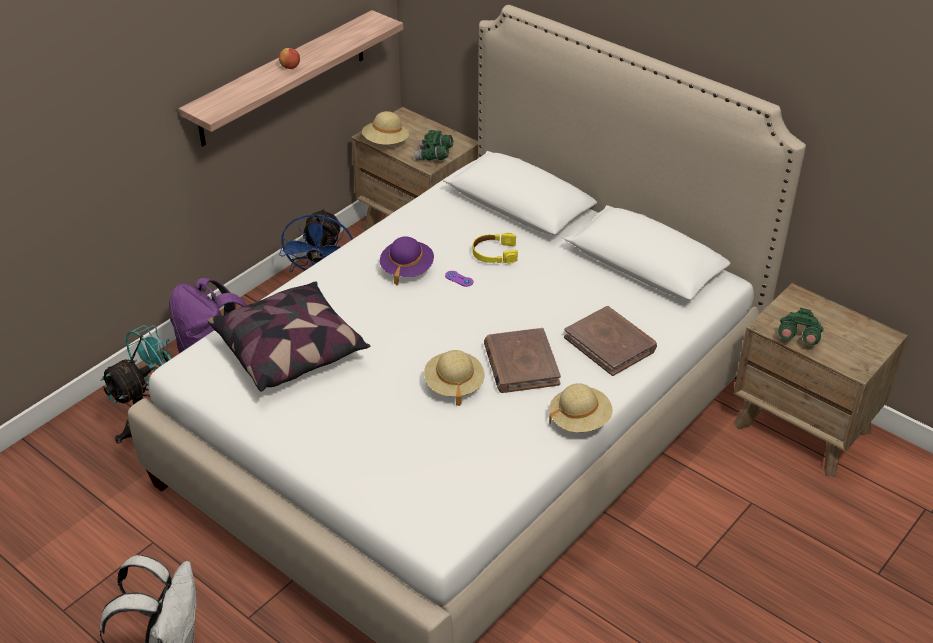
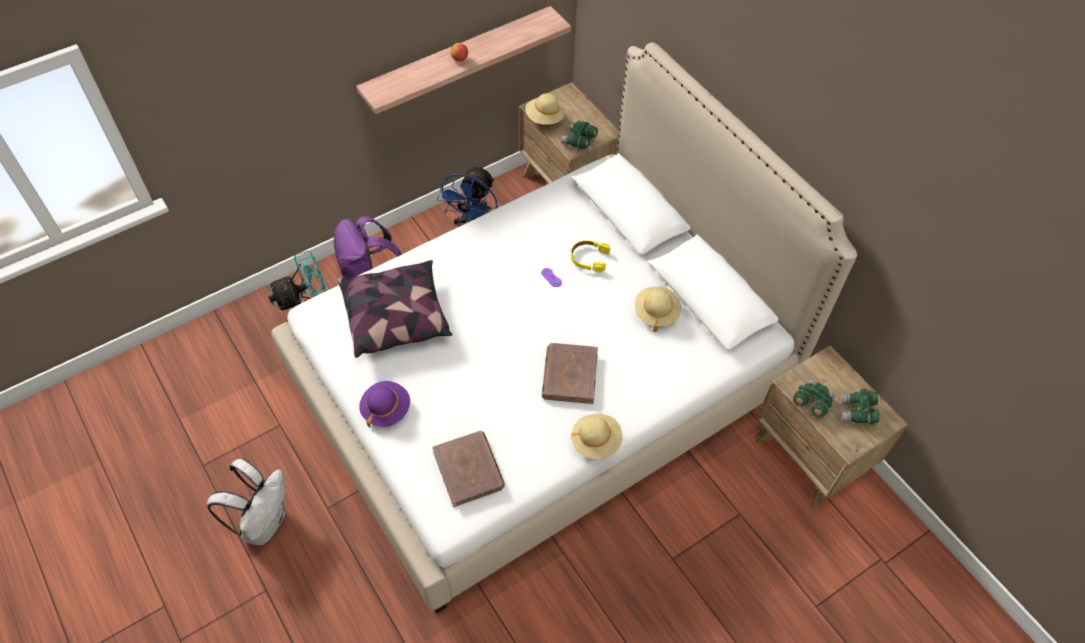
camera: 15 degrees right, 15 degrees up
(407, 269) = (513, 258): purple hat -> purple hat (386, 409)
(454, 385) = (510, 381): beige hat -> beige hat (656, 313)
(610, 344) = (649, 373): brown book -> brown book (469, 470)
(850, 335) = (857, 412): none -> green binoculars

